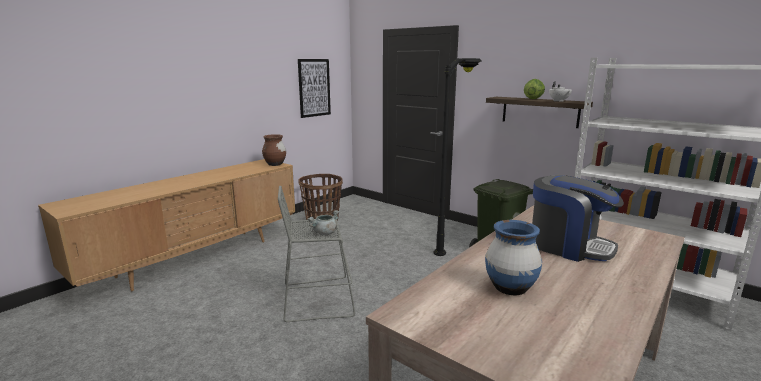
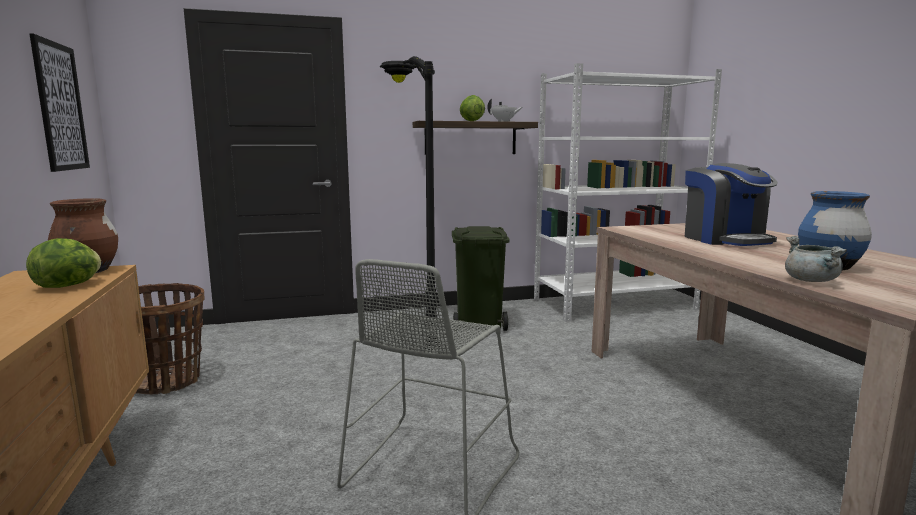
camera: 55 degrees left, 5 degrees down
(255, 169) = (69, 285): none -> lettuce
(325, 233) = (463, 328): grey cooking pot -> grey cooking pot (811, 281)
(568, 246) = (725, 239): coffee machine -> coffee machine turned 90 degrees clockwise

